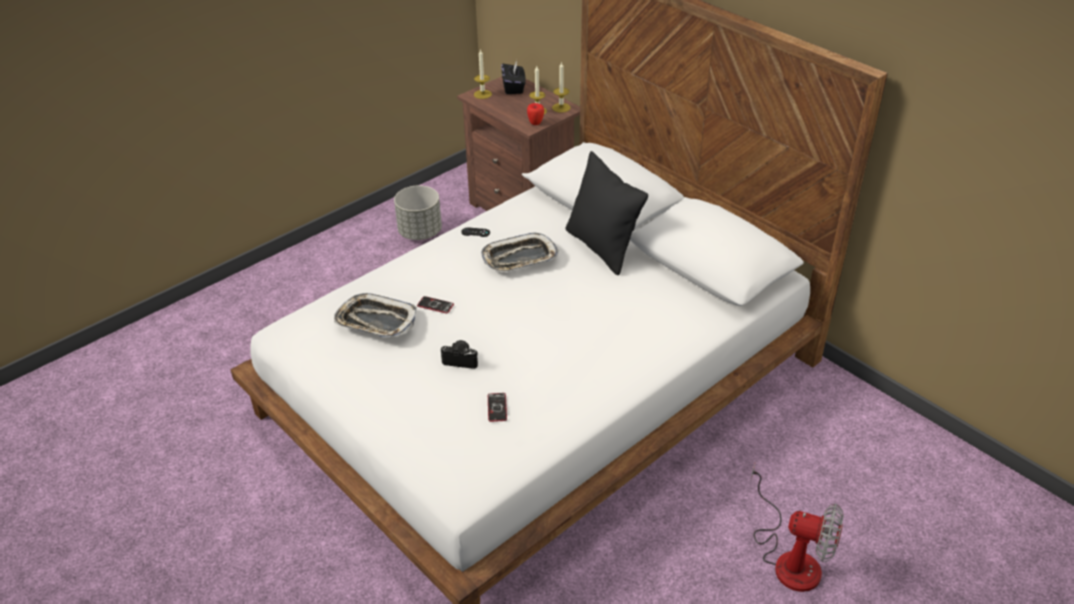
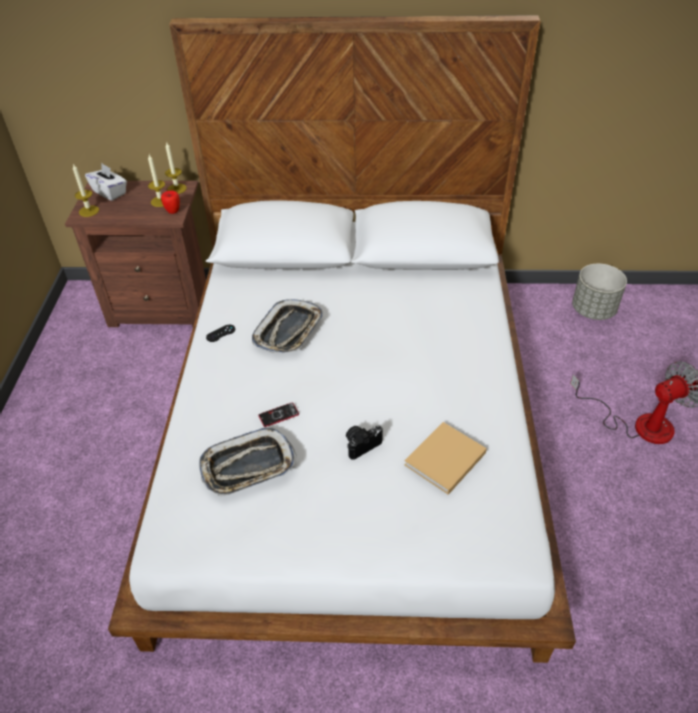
camera: 45 degrees left, 5 degrees up
(420, 232) = (93, 377): grey planter -> grey planter (593, 310)
(497, 407) = (443, 460): phone -> beige book
(513, 87) = (110, 192): black tissue box -> white tissue box
(602, 248) = (336, 284): black pillow -> none

